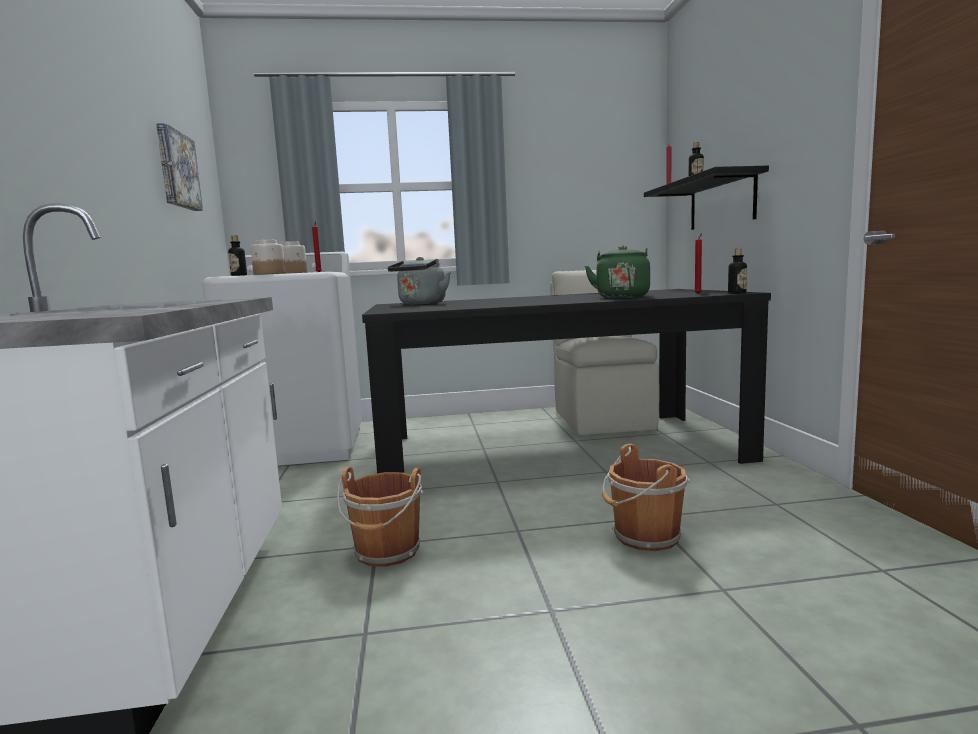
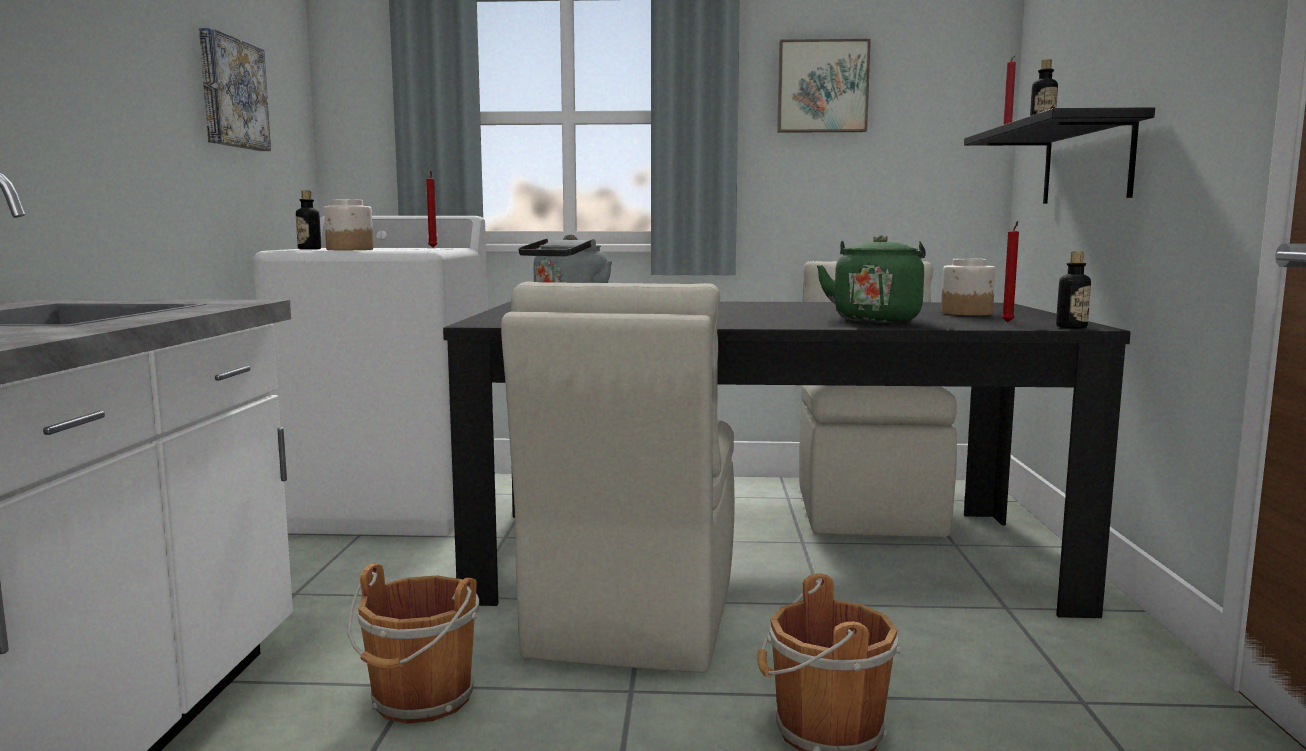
camera: 10 degrees right, 0 degrees up
(293, 273) = (391, 248): jar -> jar (967, 313)
(495, 492) = (632, 619): none -> beige chair
(554, 165) = (822, 87): none -> picture

